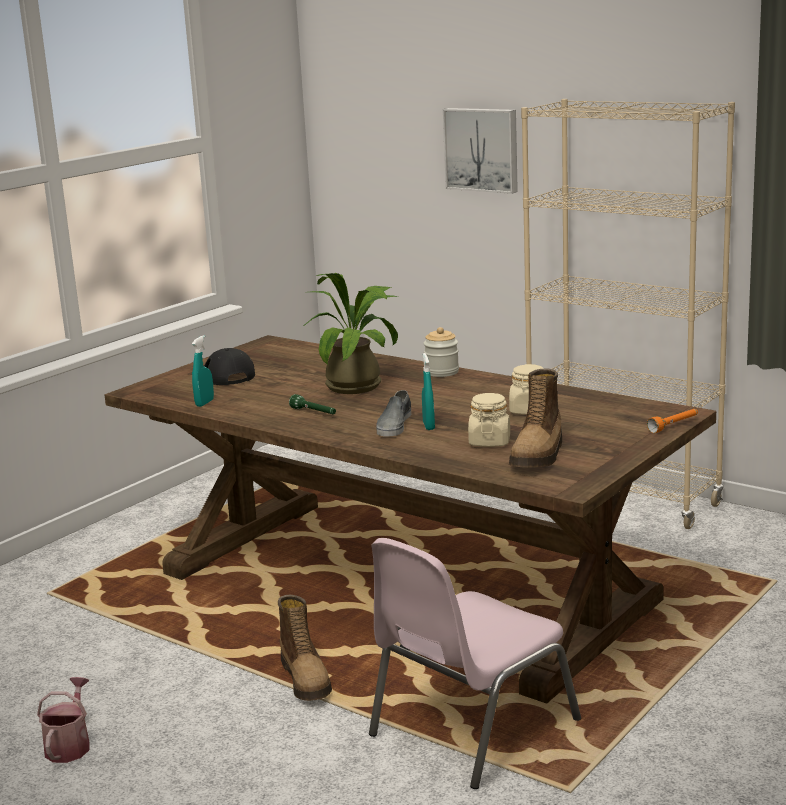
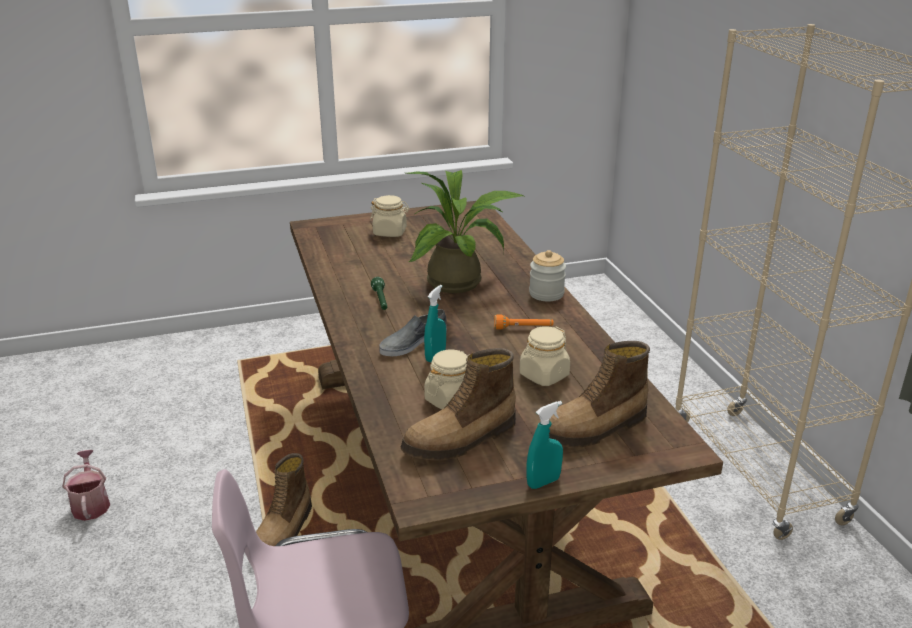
camera: 35 degrees right, 10 degrees up
(70, 745) = (91, 504): watering can -> watering can turned 60 degrees counterclockwise
(204, 403) = (330, 257): turquoise spray bottle -> turquoise spray bottle (543, 482)
(226, 375) = (390, 232): black cap -> beige jar
(482, 149) = (740, 62): picture -> none
(614, 423) = (593, 429): none -> boot
(674, 426) = (644, 463): orange flashlight -> orange flashlight (523, 328)

